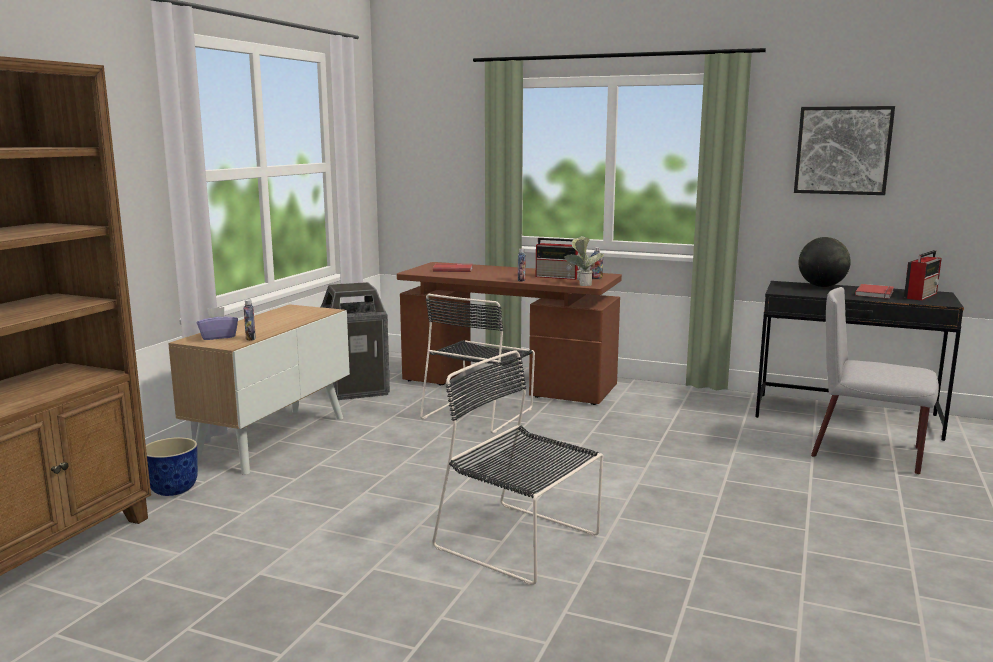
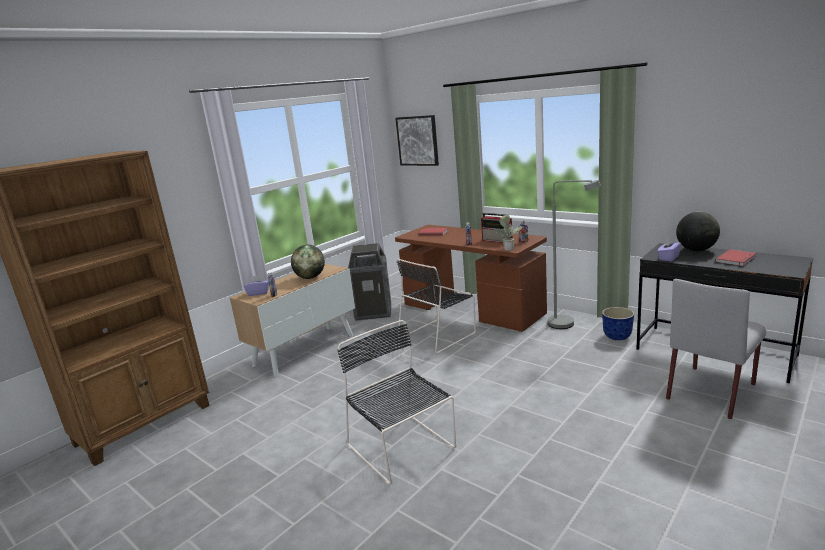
camera: 20 degrees right, 5 degrees up
(174, 490) = (233, 385): planter -> planter (617, 336)
(291, 319) = (310, 277): none -> globe
(652, 394) = (568, 324): none -> grey floor lamp
(798, 292) = (668, 258): none -> purple tissue box
(842, 150) = (716, 140): picture -> picture (417, 141)
(869, 453) = (711, 391): grey chair -> grey chair turned 90 degrees counterclockwise
(921, 295) = (777, 262): radio -> none

